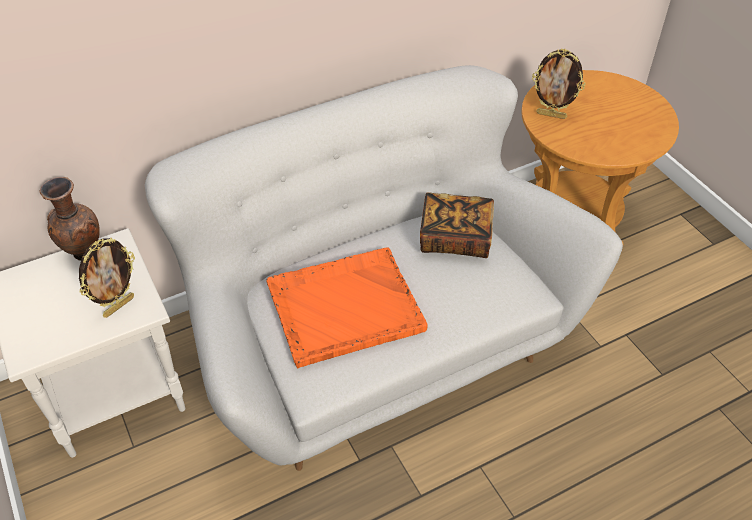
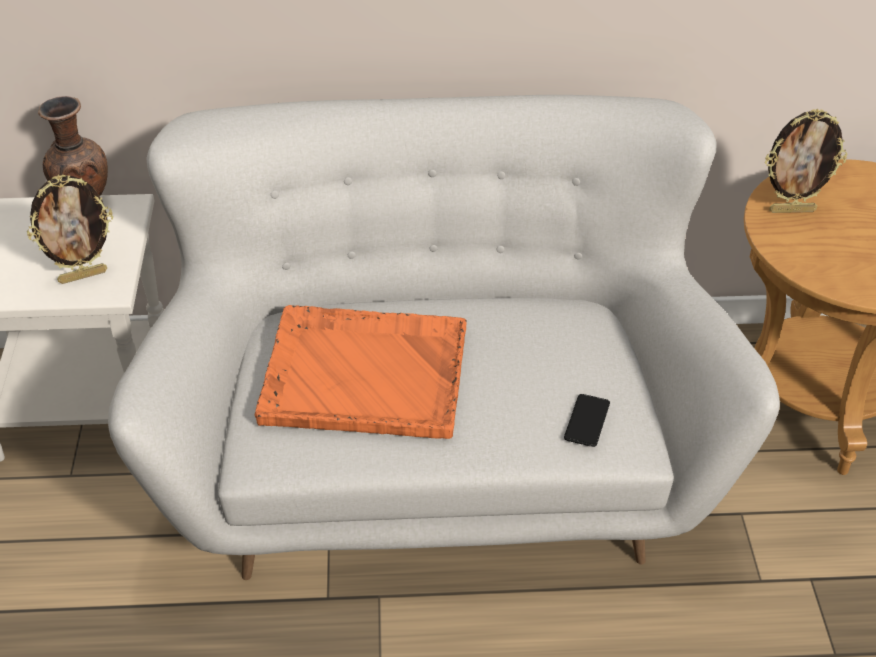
camera: 25 degrees right, 5 degrees down
(455, 238) = (569, 338): book -> none
(498, 289) = (587, 421): none -> phone
(551, 115) = (792, 210): picture frame -> picture frame turned 45 degrees counterclockwise

